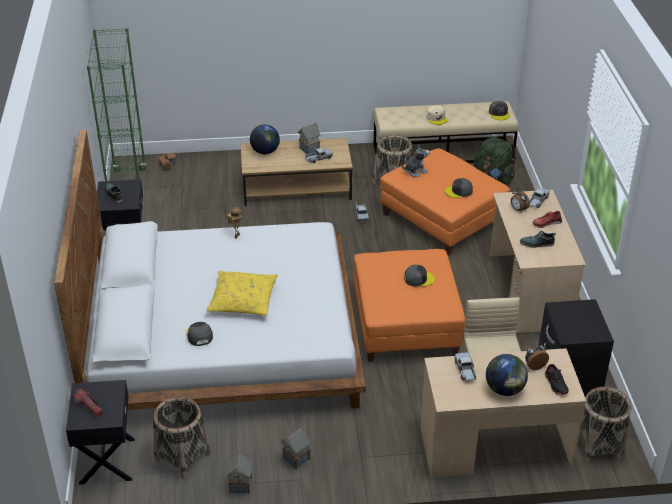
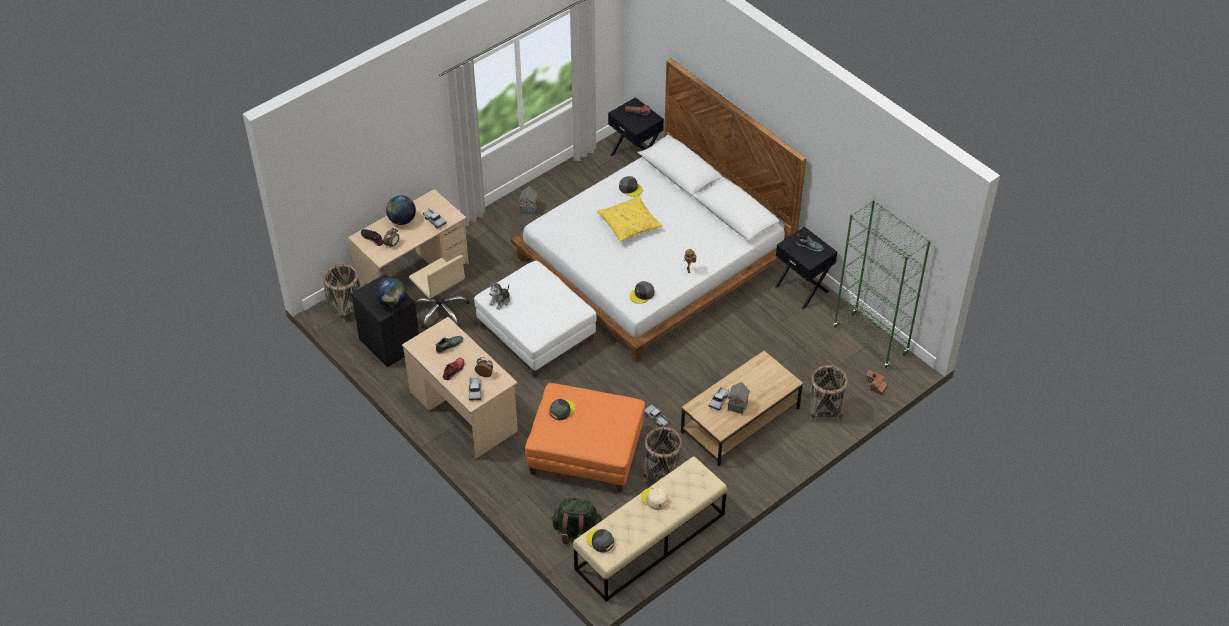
camera: 145 degrees right, 10 degrees up
(183, 457) = (595, 179): basket -> basket (824, 410)
(240, 486) = (546, 181): toy house -> none
(265, 151) = (771, 384): globe -> globe (392, 302)
(404, 323) = (537, 333): orange ottoman -> white ottoman
(415, 171) = (617, 417): plush toy -> plush toy (500, 301)
(418, 279) = (528, 306): grey cap -> grey cap (642, 294)

